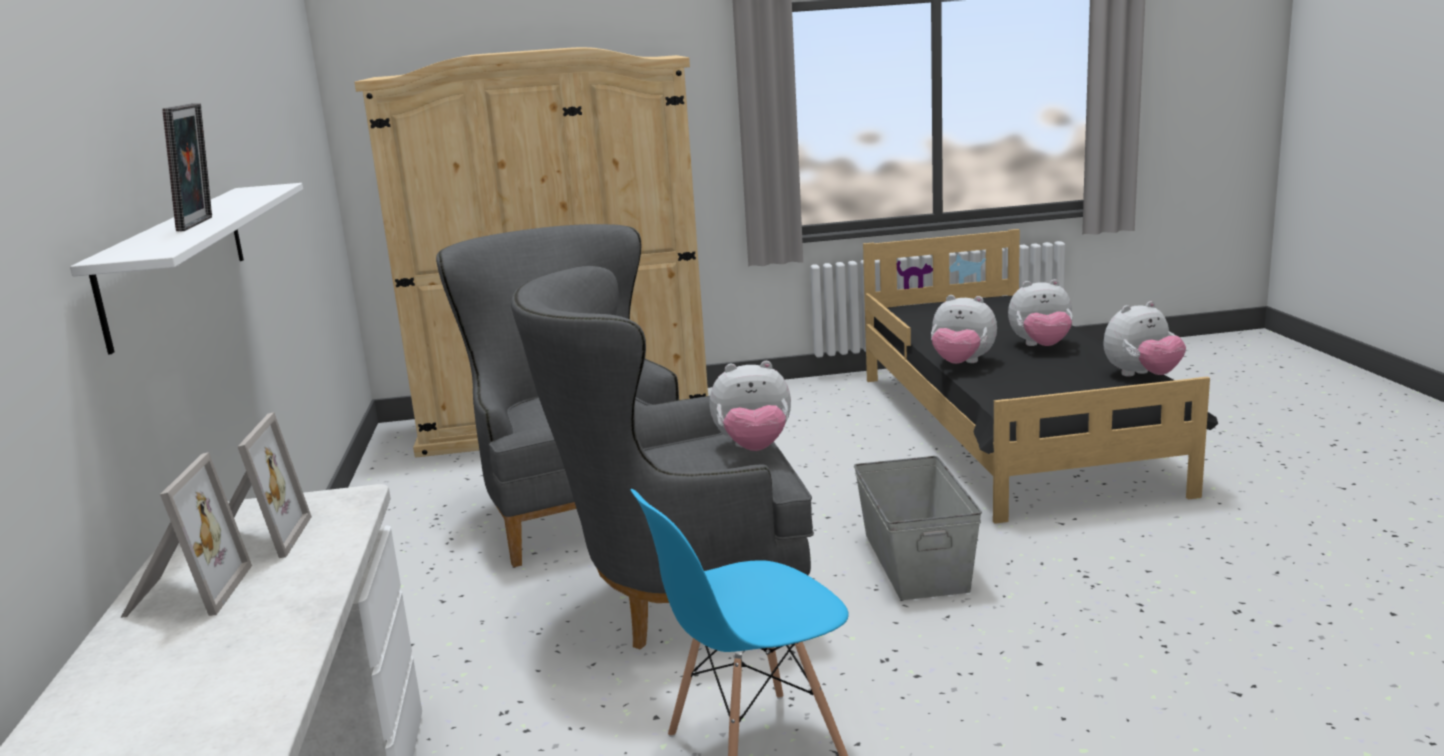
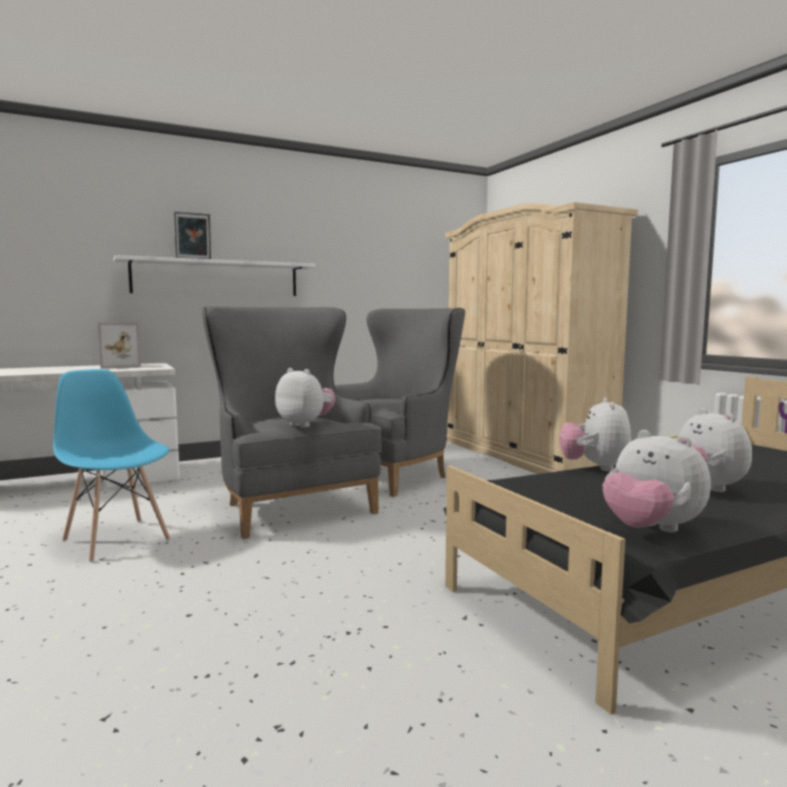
camera: 70 degrees right, 10 degrees down
(184, 594) = (77, 367): picture frame -> none
(754, 448) = (305, 424): plush toy -> plush toy turned 150 degrees clockwise
(916, 561) = (357, 561): grey storage box -> none

